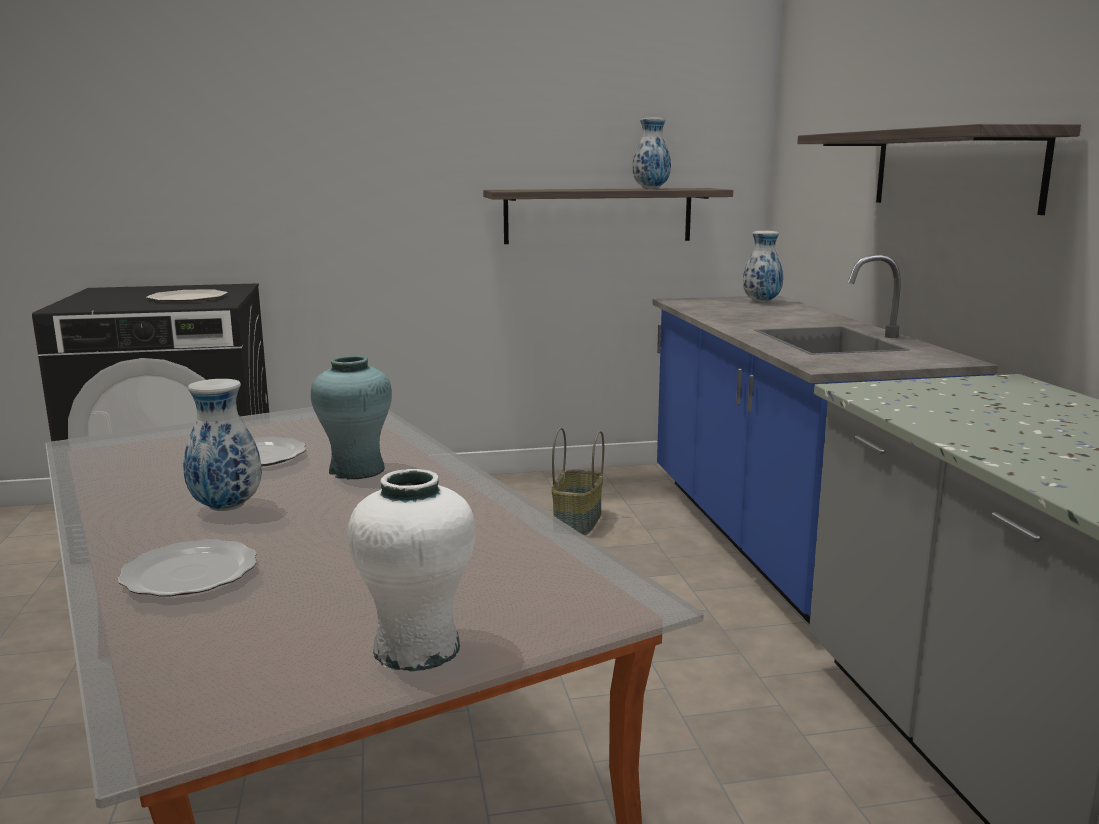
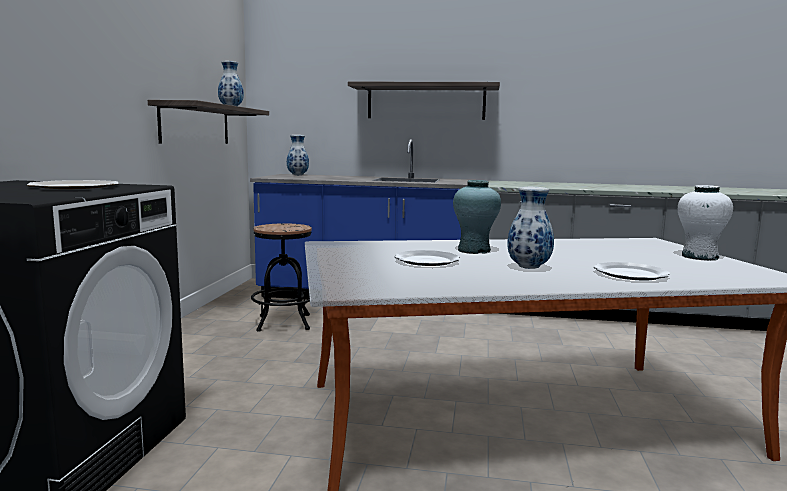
camera: 70 degrees left, 5 degrees down
(578, 522) = (284, 323): basket -> black stool

